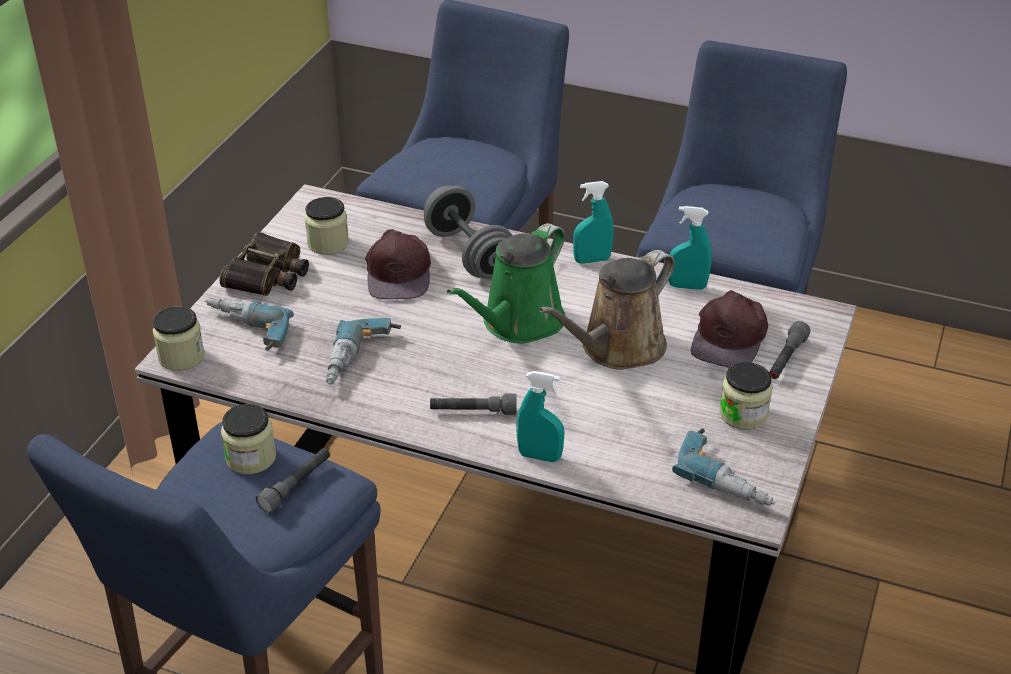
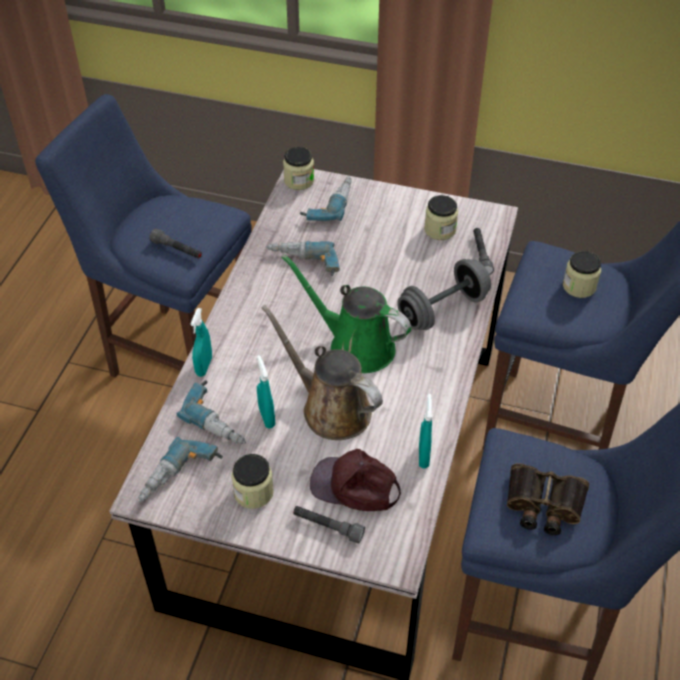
camera: 85 degrees right, 10 degrees up
(251, 458) = (203, 226): jar -> jar (579, 286)
(268, 275) = (395, 205): binoculars -> binoculars (543, 505)
(399, 272) = (410, 272): brown cap -> none
(473, 412) = (250, 327): grey flashlight -> grey flashlight (481, 255)
(592, 260) = (450, 388): turquoise spray bottle -> turquoise spray bottle (267, 417)
(630, 441) = (220, 418): none -> power drill

